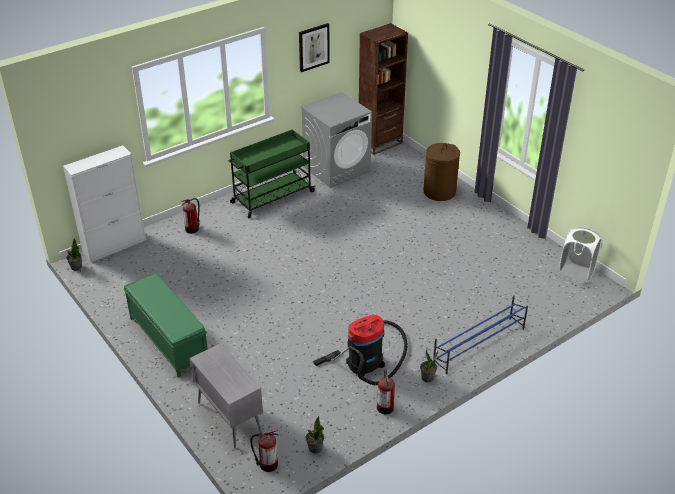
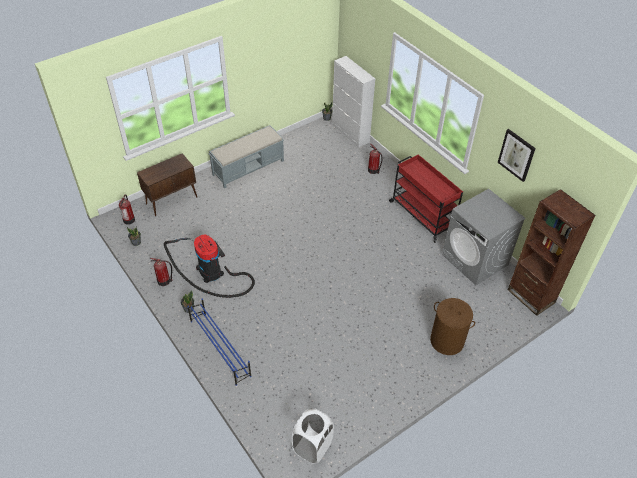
camera: 90 degrees right, 10 degrees up
(168, 339) = (249, 167): green bench -> grey bench
(229, 417) = (172, 200): grey cabinet -> brown cabinet
(271, 197) = (422, 215): green cart -> red cart

